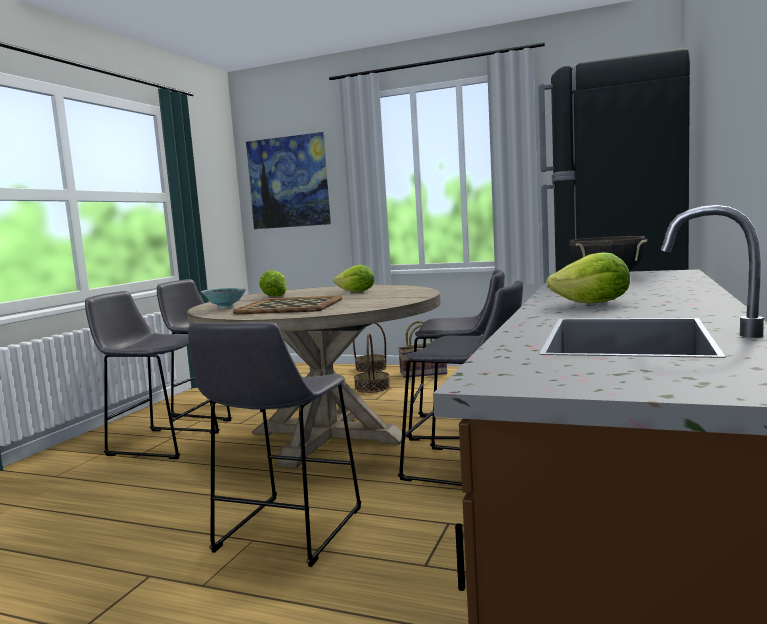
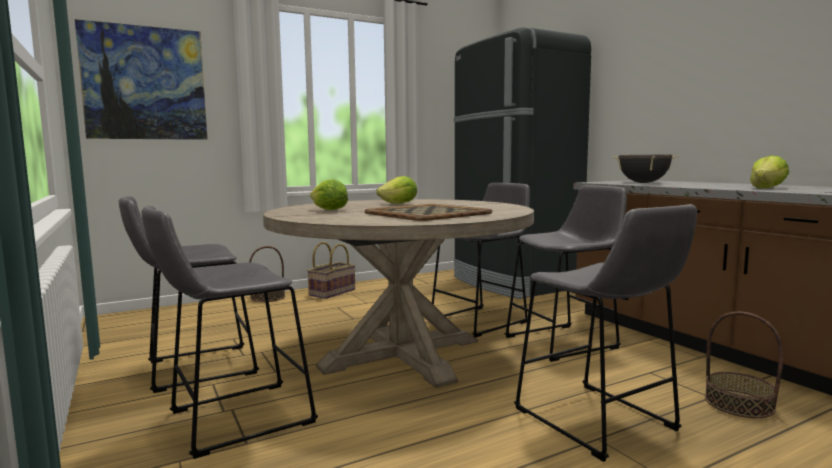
camera: 50 degrees left, 0 degrees up
(225, 308) = (357, 219): bowl -> none
(372, 387) = (320, 311): basket -> basket (738, 403)

